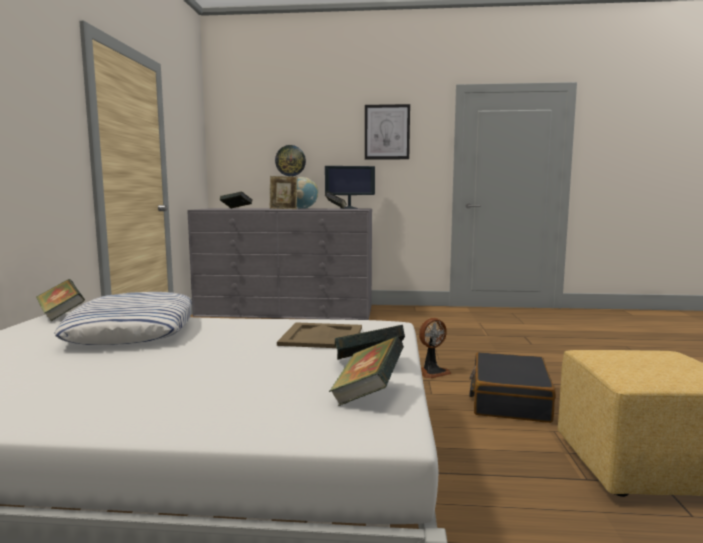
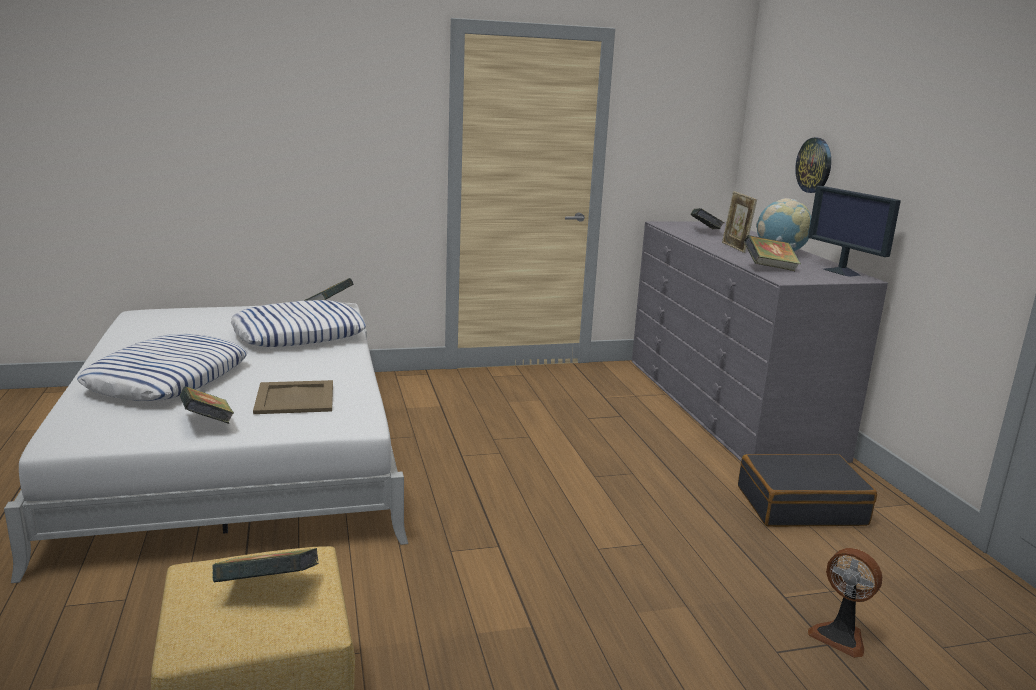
camera: 70 degrees right, 10 degrees up
(211, 379) = (168, 378): none -> pillow
(368, 394) = (130, 430): book -> book (268, 589)
(387, 132) = (948, 130): picture -> none
(432, 372) = (532, 547): fan -> fan (840, 636)
(509, 400) = (455, 616): black suitcase -> black suitcase (800, 505)

